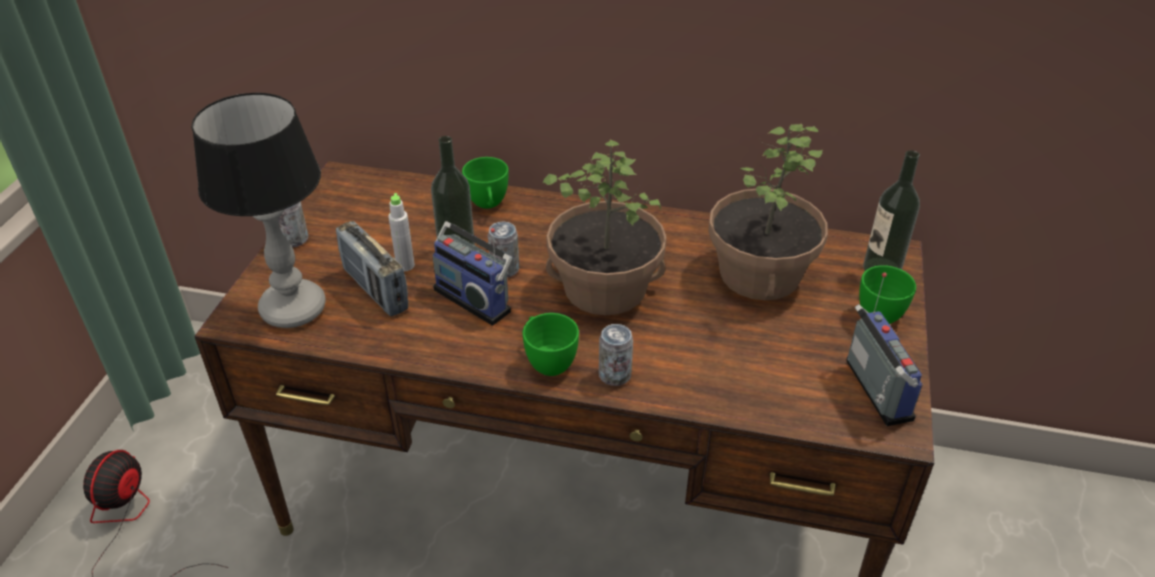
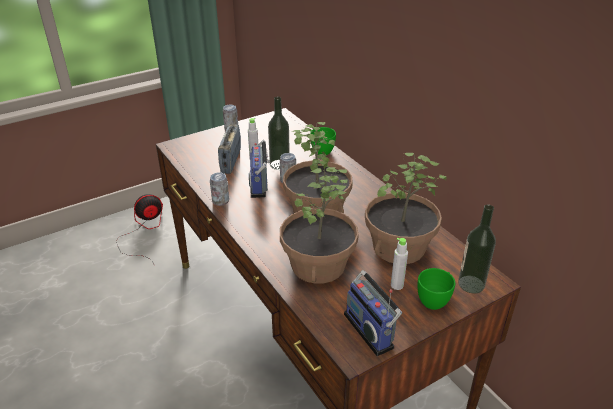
camera: 45 degrees right, 5 degrees down
(294, 309) = (195, 152): table lamp -> none
(547, 361) = (250, 222): green cup -> none
(614, 375) = (267, 244): can -> can (220, 201)
(711, 358) = (317, 265): none -> potted plant
(823, 321) = (397, 285): none -> grey bottle
(873, 391) = (371, 329): radio -> radio turned 120 degrees clockwise

